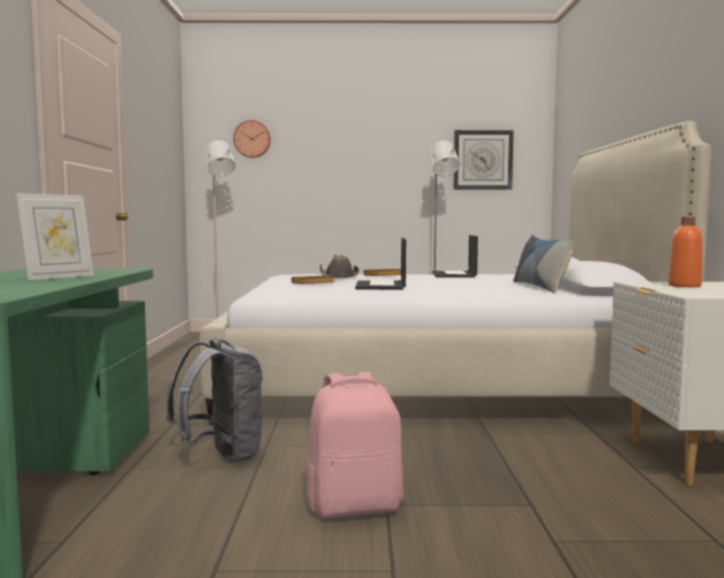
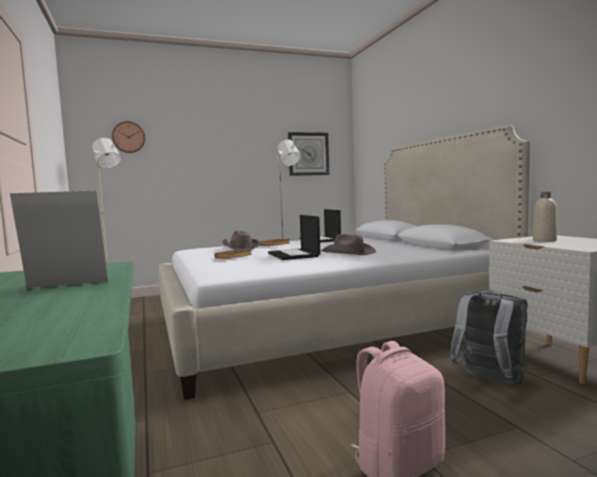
camera: 20 degrees left, 0 degrees up
(58, 277) = (66, 286): picture frame -> picture frame turned 120 degrees counterclockwise
(221, 456) = (227, 435): grey backpack -> grey backpack (489, 382)
(447, 289) = (348, 253): none -> brown hat
(541, 287) = (403, 245): pillow -> none
(684, 286) = (544, 240): orange bottle -> beige bottle

